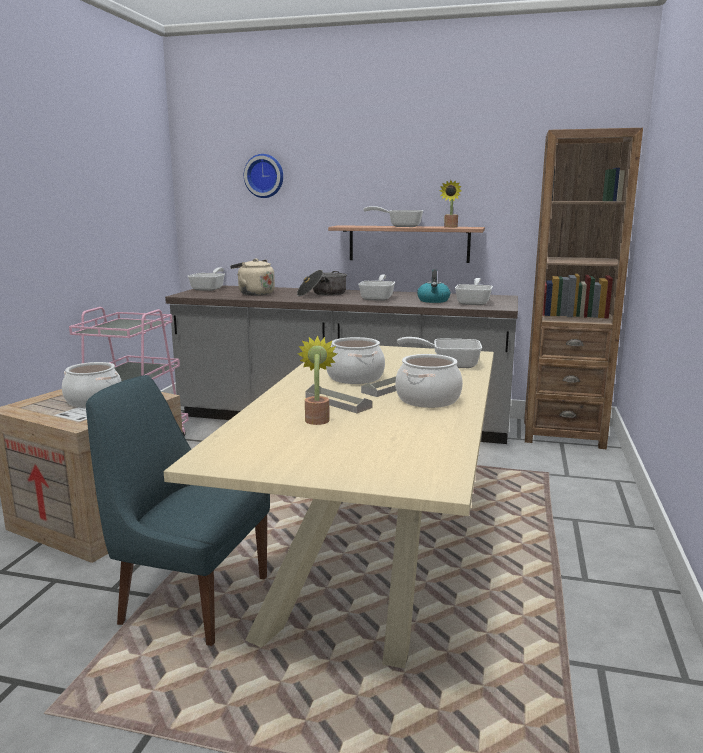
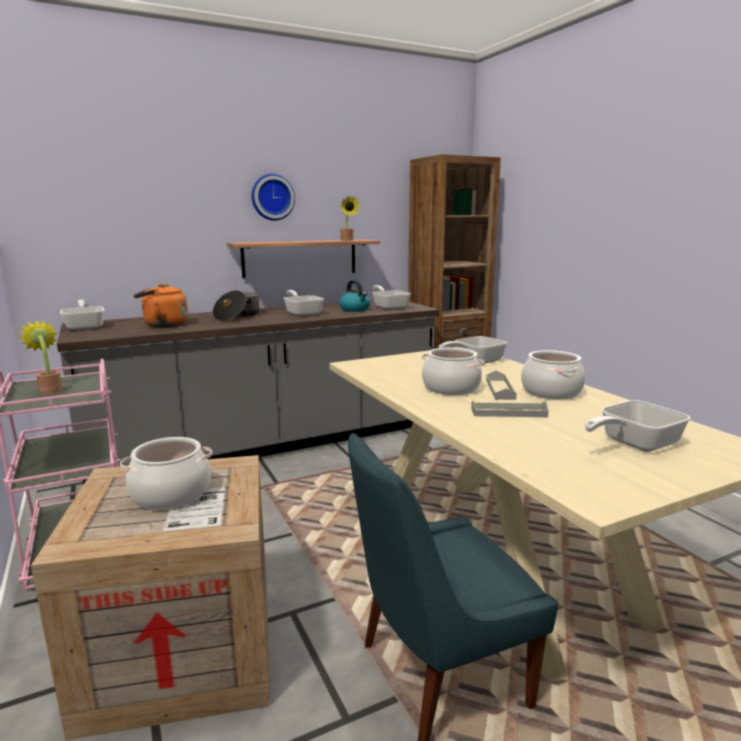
camera: 40 degrees left, 0 degrees up
(254, 293) = (163, 325): beige kettle -> orange kettle
(264, 176) = (133, 187): wall clock -> wall clock (272, 197)
(317, 418) = (540, 431): potted plant -> potted plant (50, 390)
(400, 226) = (300, 241): frying pan -> frying pan (633, 443)

